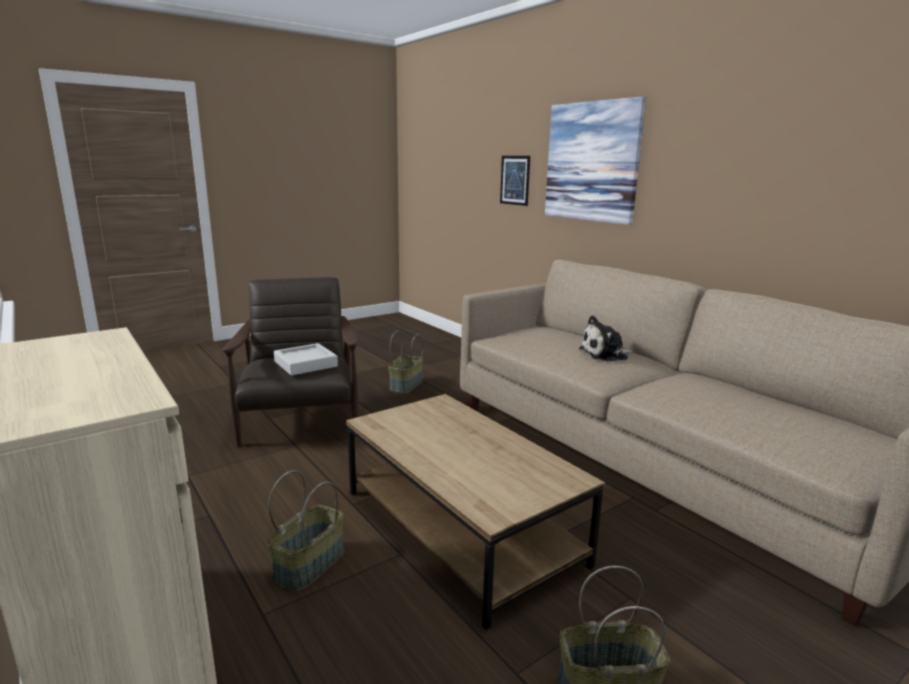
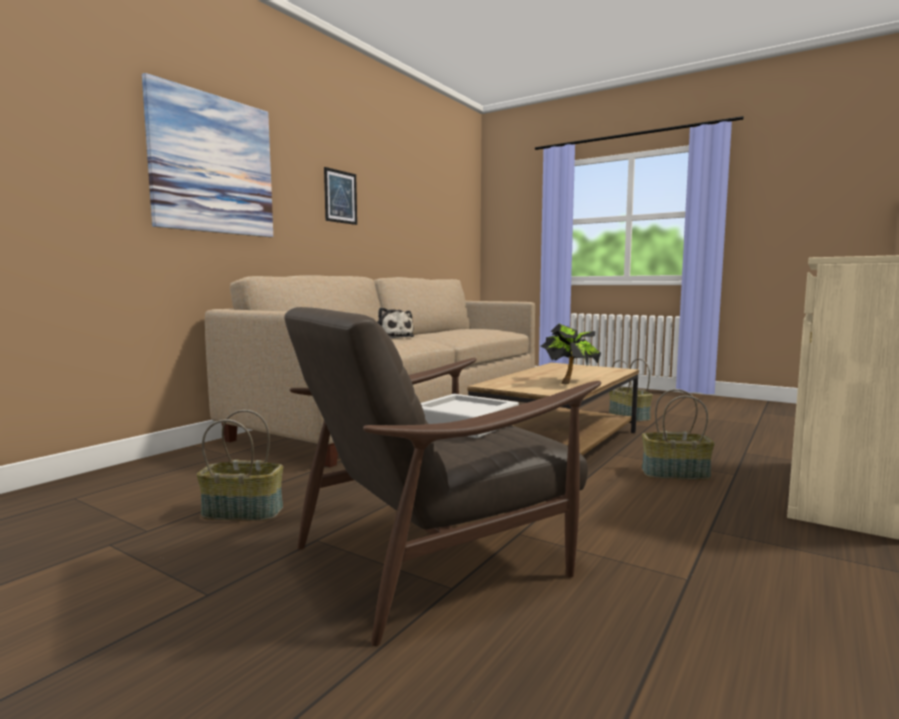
camera: 110 degrees left, 10 degrees down
(422, 440) = (569, 382): none -> potted plant
(515, 180) = (66, 167): picture -> picture (340, 197)

